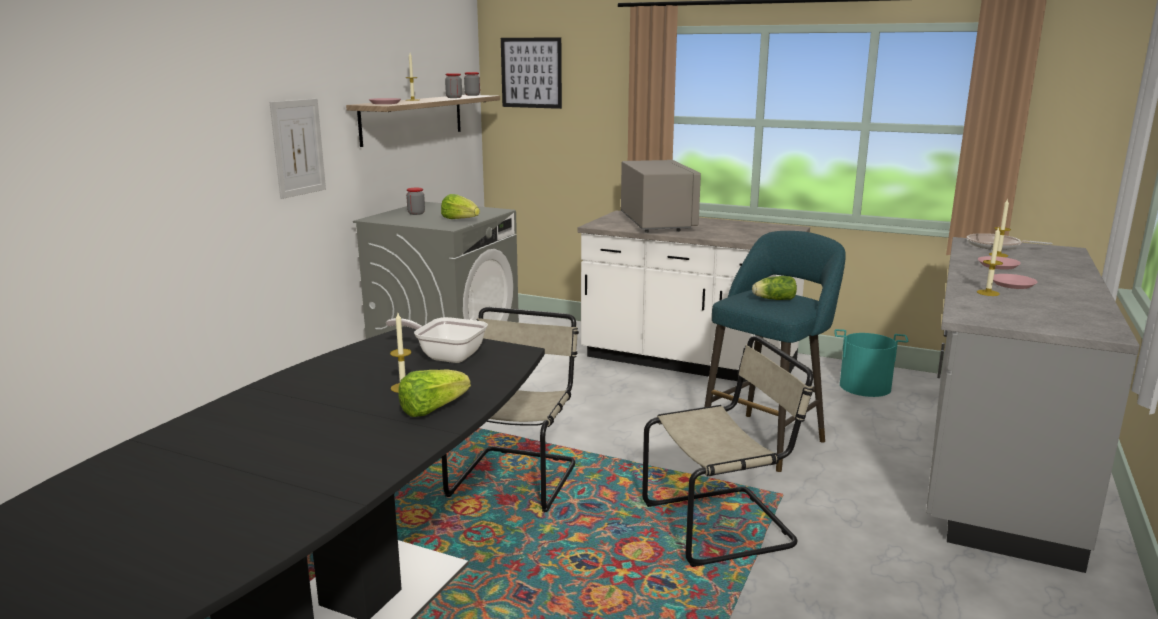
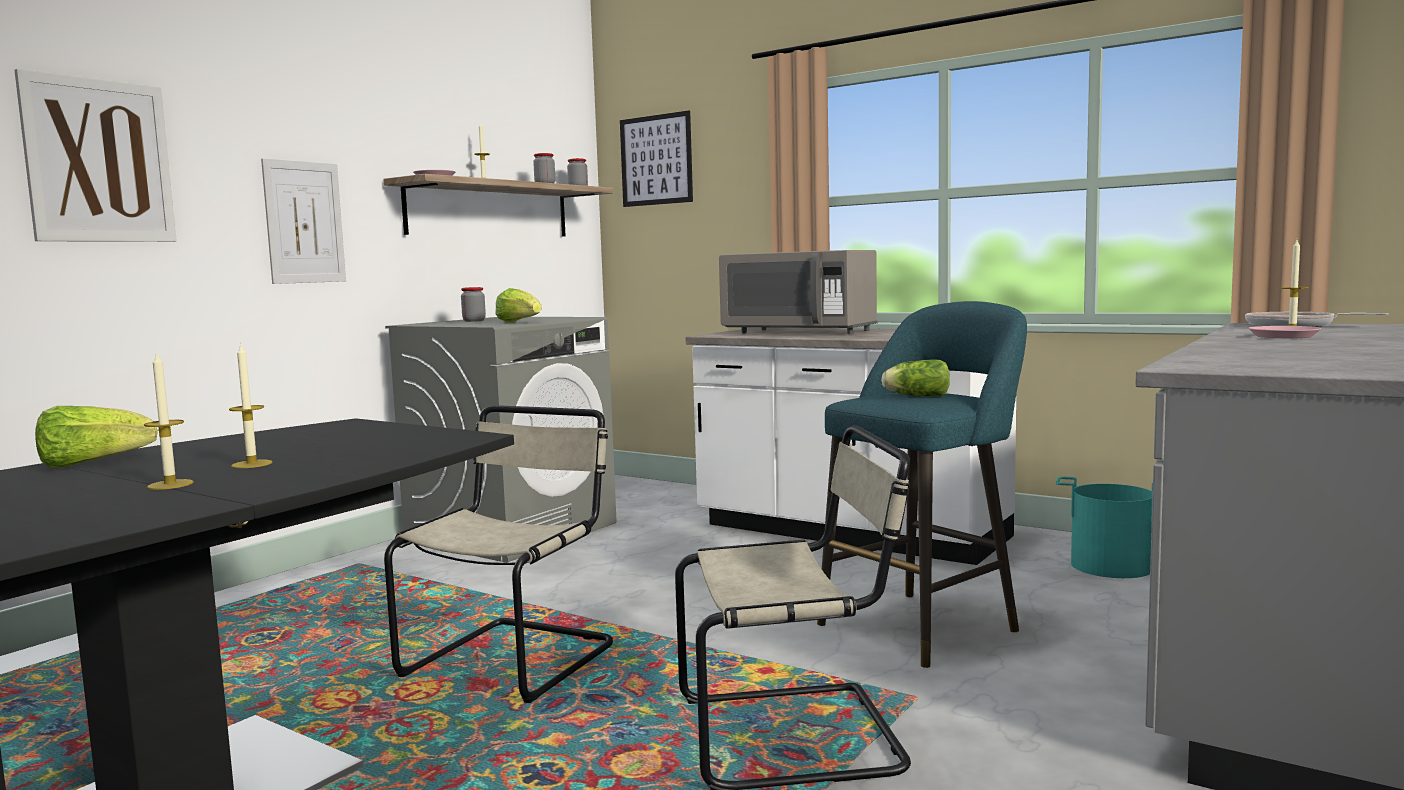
camera: 10 degrees right, 10 degrees down
(169, 121) = (99, 161): none -> picture
(432, 409) = (255, 482): lettuce -> lettuce (92, 463)
(446, 356) = (362, 440): frying pan -> none
(657, 223) = (799, 332): grey microwave -> grey microwave turned 120 degrees clockwise
(988, 293) = (1244, 352): candle -> candle (170, 484)
(1012, 284) = (1295, 346): pink plate -> none

